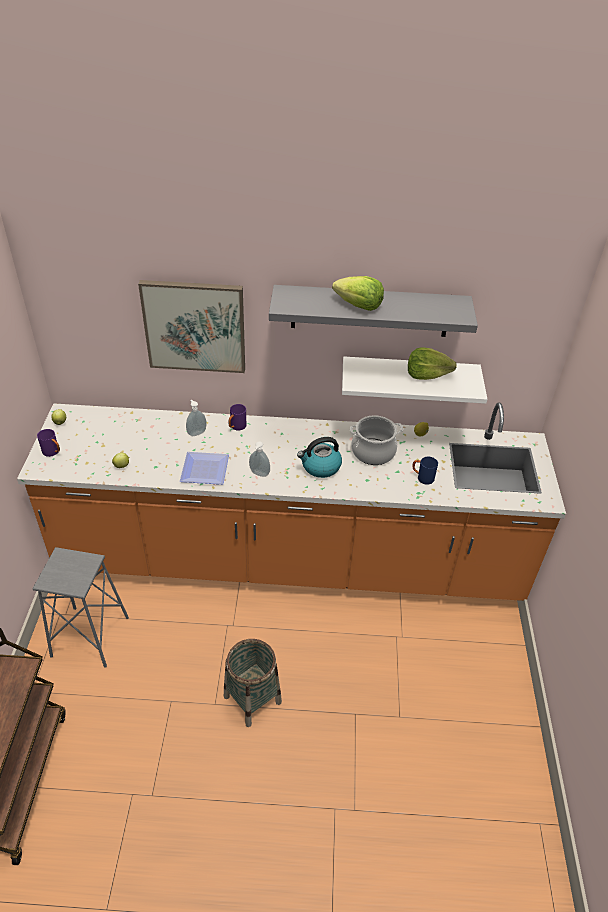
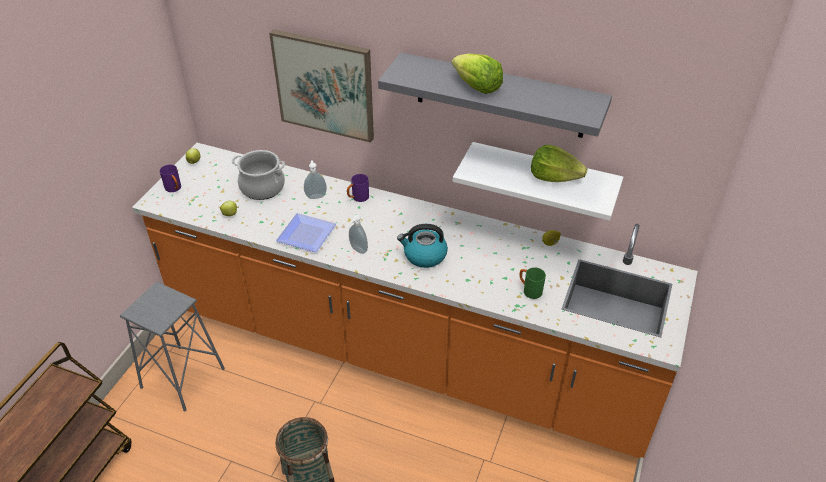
camera: 20 degrees right, 0 degrees up
(373, 452) = (488, 251): cooking pot -> cooking pot (262, 187)
(422, 478) = (529, 290): blue mug -> green mug

